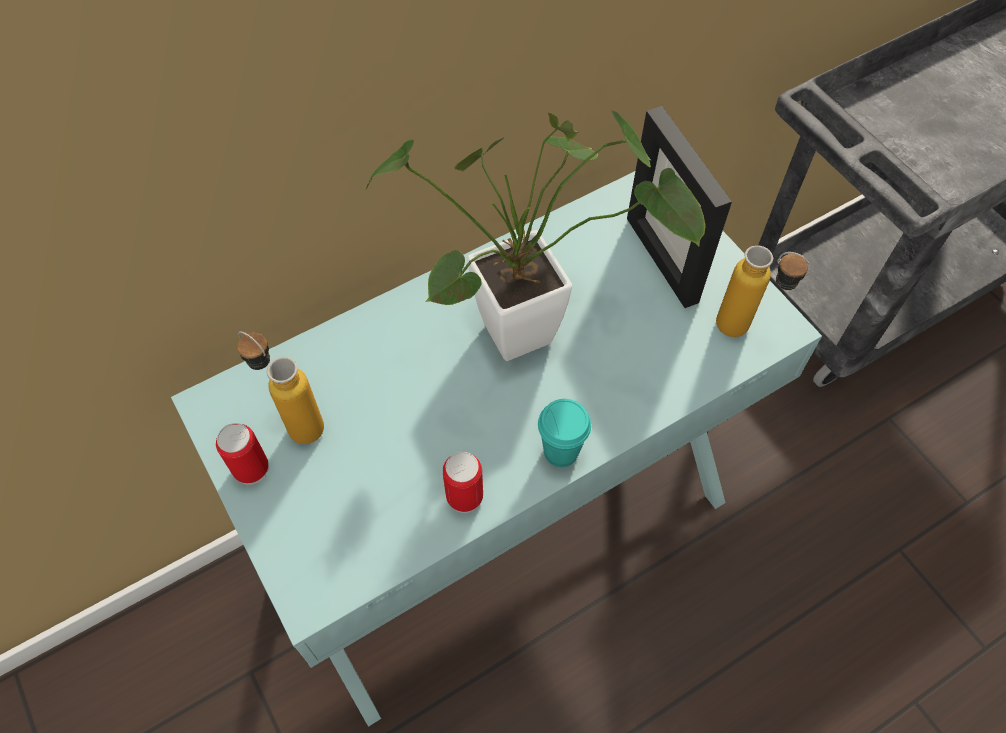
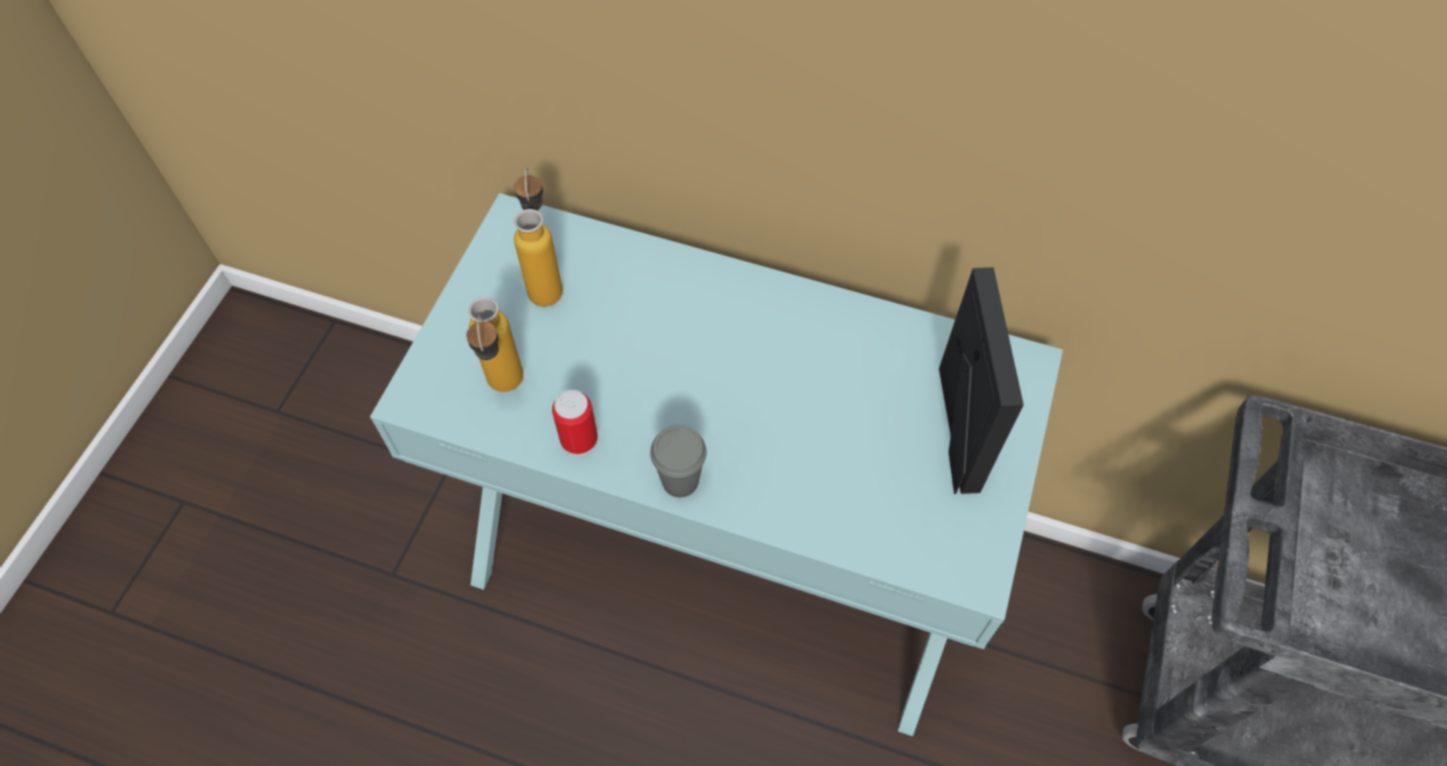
camera: 50 degrees right, 0 degrees up
(251, 469) = (484, 285): can -> none
(533, 328) = (779, 378): potted plant -> none
(561, 451) = (680, 481): turquoise cup -> grey cup
(664, 258) = (955, 428): picture frame -> picture frame turned 150 degrees clockwise
(745, 331) = (942, 547): bottle -> bottle (506, 391)

